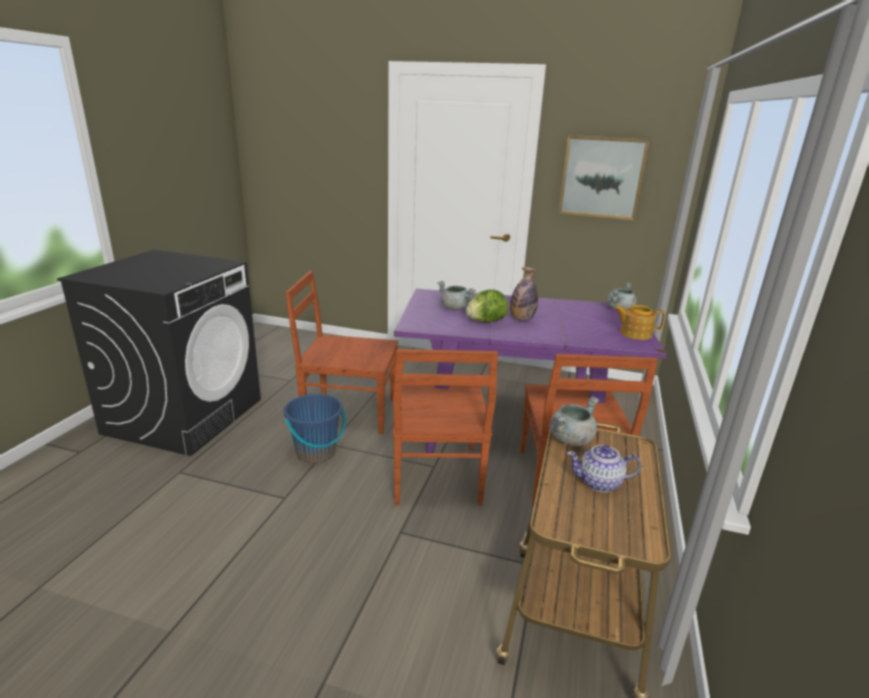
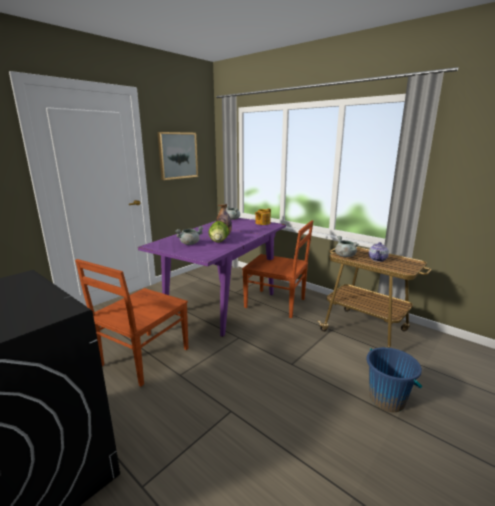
camera: 65 degrees left, 5 degrees down
(316, 452) = (184, 384): blue bucket -> blue bucket (387, 399)
(436, 476) = (249, 339): brown chair -> none

